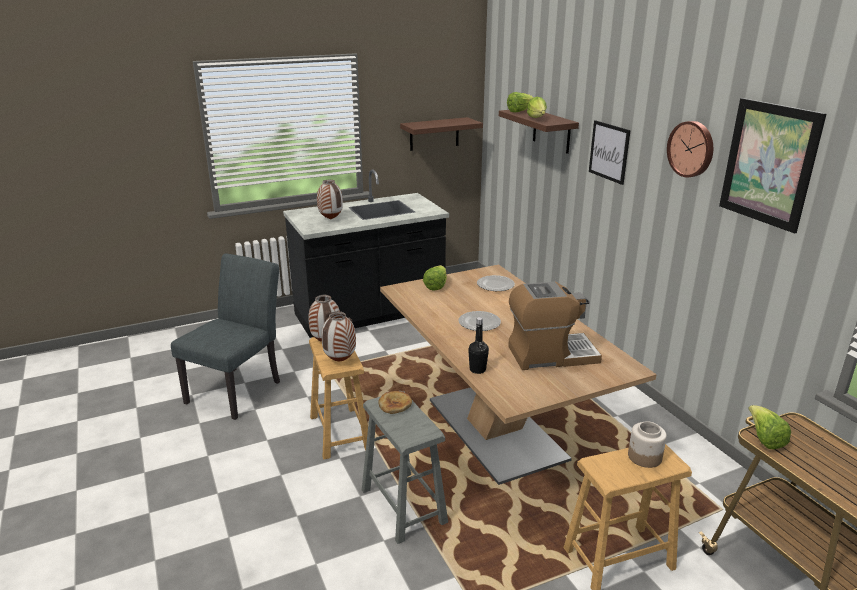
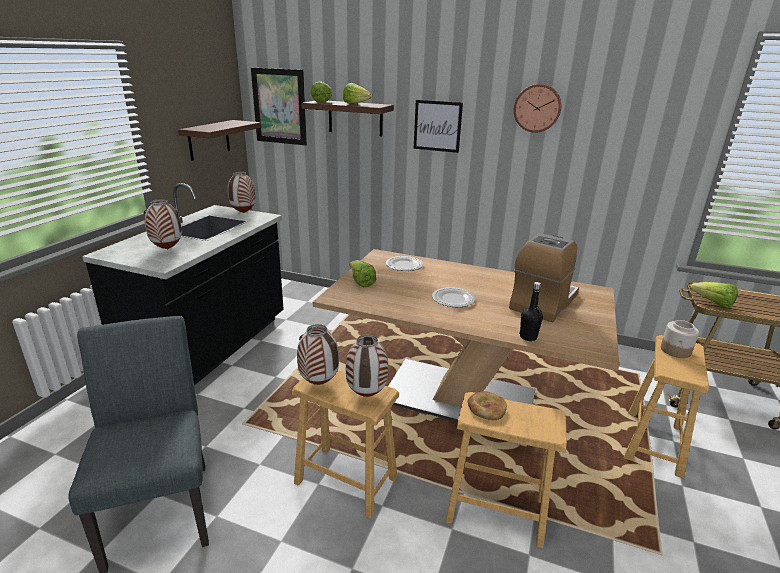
camera: 45 degrees left, 0 degrees up
(403, 506) = (496, 510): grey stool -> brown stool
(424, 204) = (243, 213): none -> vase
(769, 164) = (619, 107): picture -> picture (279, 106)

